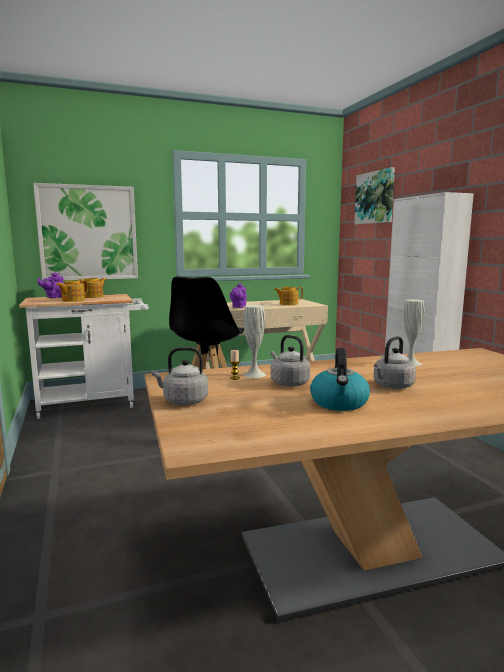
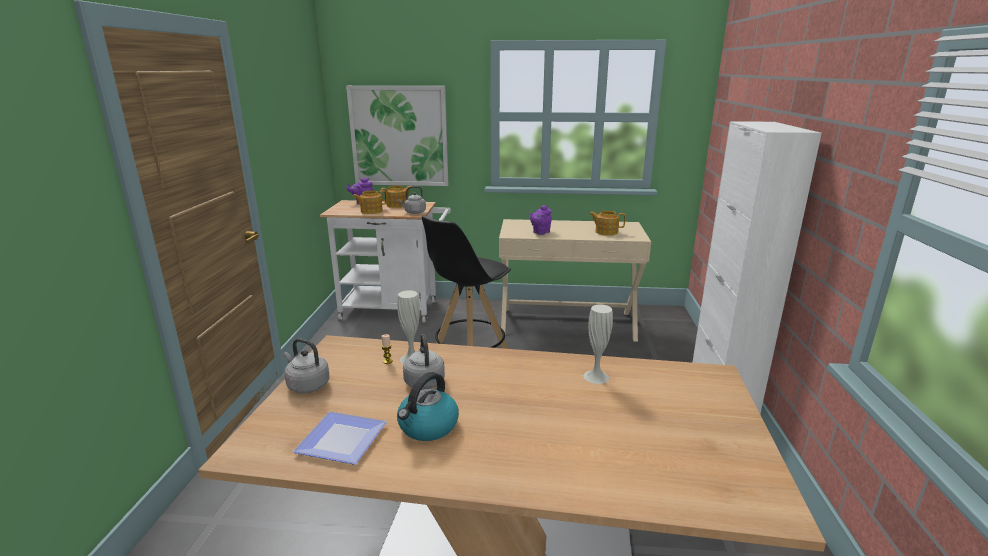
camera: 25 degrees right, 10 degrees up
(283, 421) = (345, 439): none -> plate
(375, 197) = (741, 101): picture -> none
(392, 386) = (516, 414): grey kettle -> grey kettle (414, 212)

